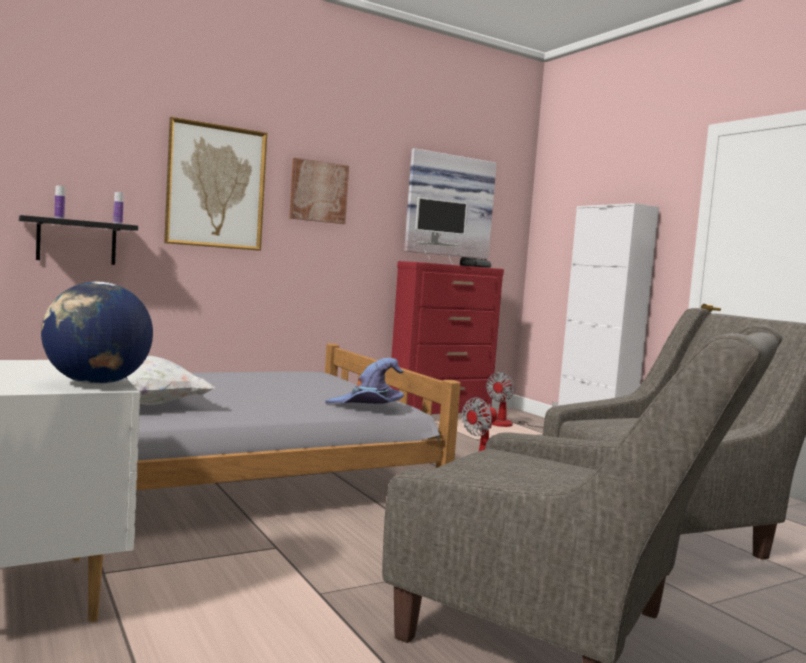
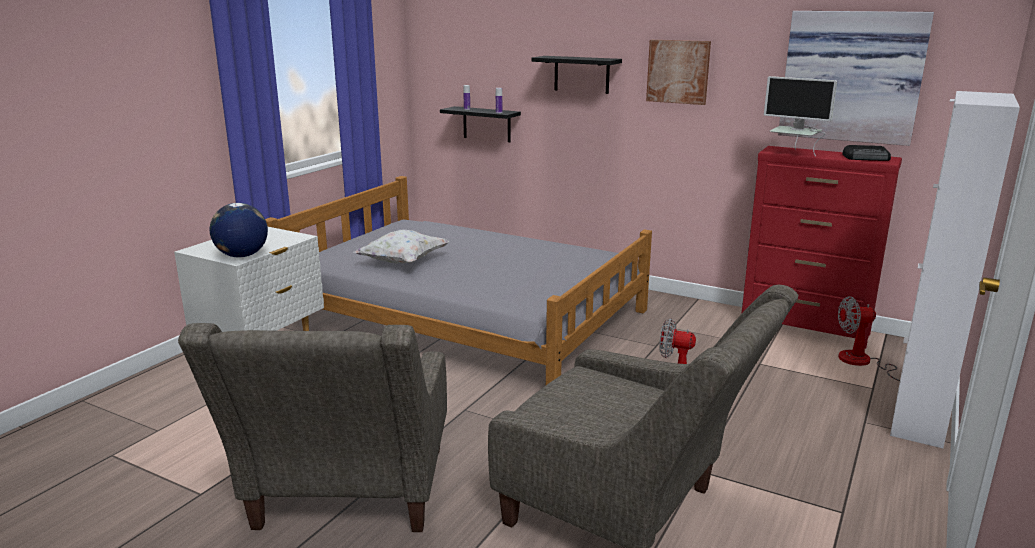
camera: 60 degrees right, 15 degrees up
(216, 186) = (581, 74): picture -> black shelf
(367, 407) = (516, 301): purple hat -> none

